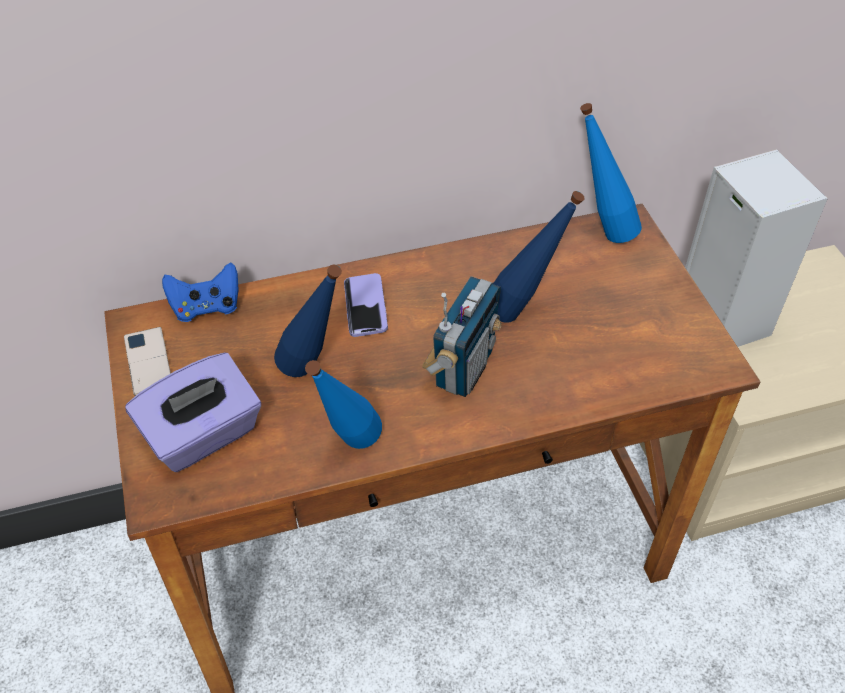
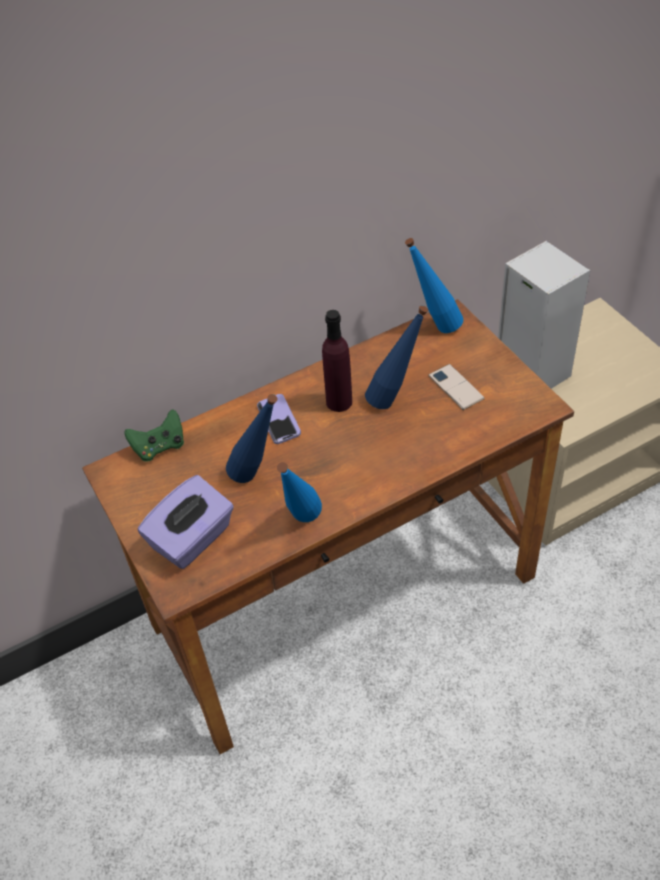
camera: 10 degrees left, 0 degrees up
(148, 361) = (131, 496): phone -> phone (456, 387)
(206, 307) = (159, 447): blue game controller -> green game controller
(449, 300) = (339, 402): none -> purple bottle
(463, 369) = (364, 449): radio -> none

